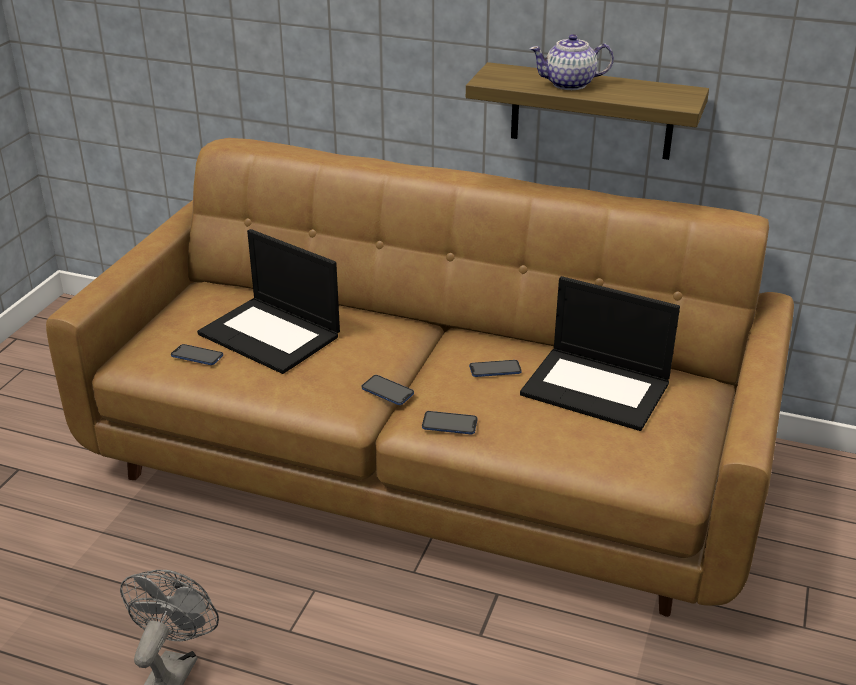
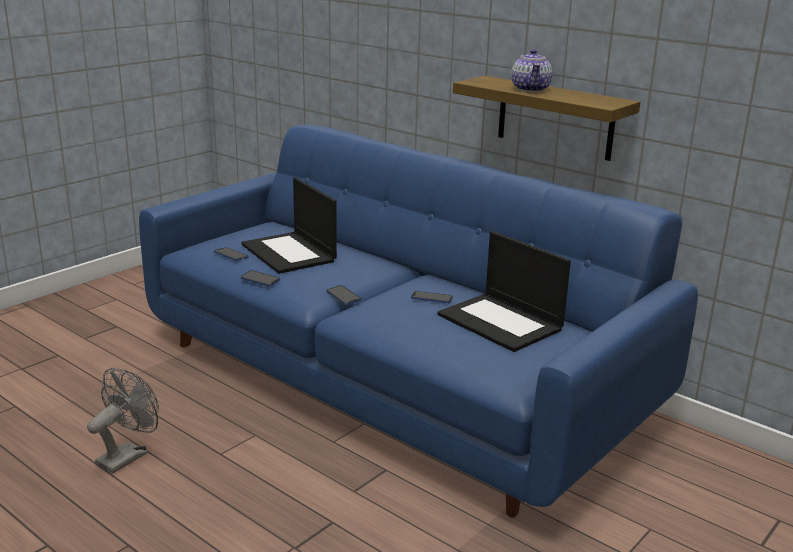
camera: 20 degrees right, 10 degrees down
(428, 460) = (393, 379): brown sofa -> blue sofa
(449, 424) = (370, 321): phone -> phone (260, 279)
(570, 84) = (531, 89): teapot -> teapot turned 105 degrees counterclockwise

